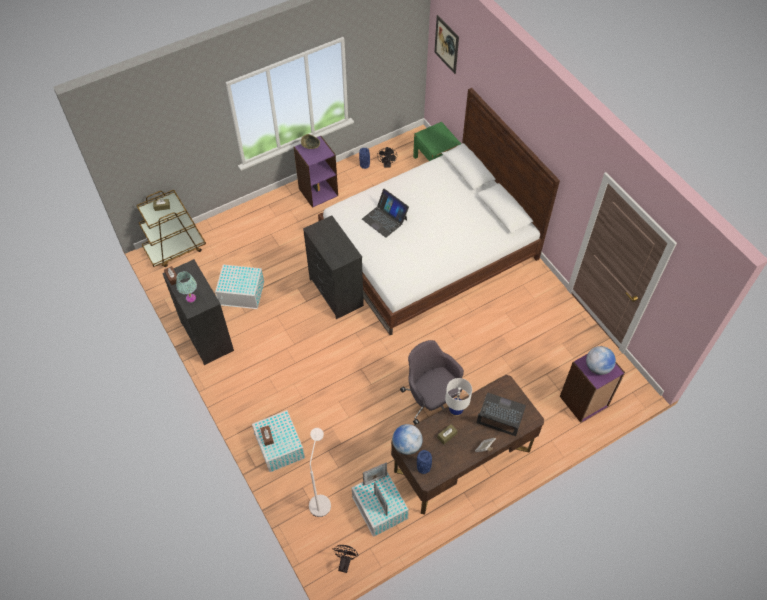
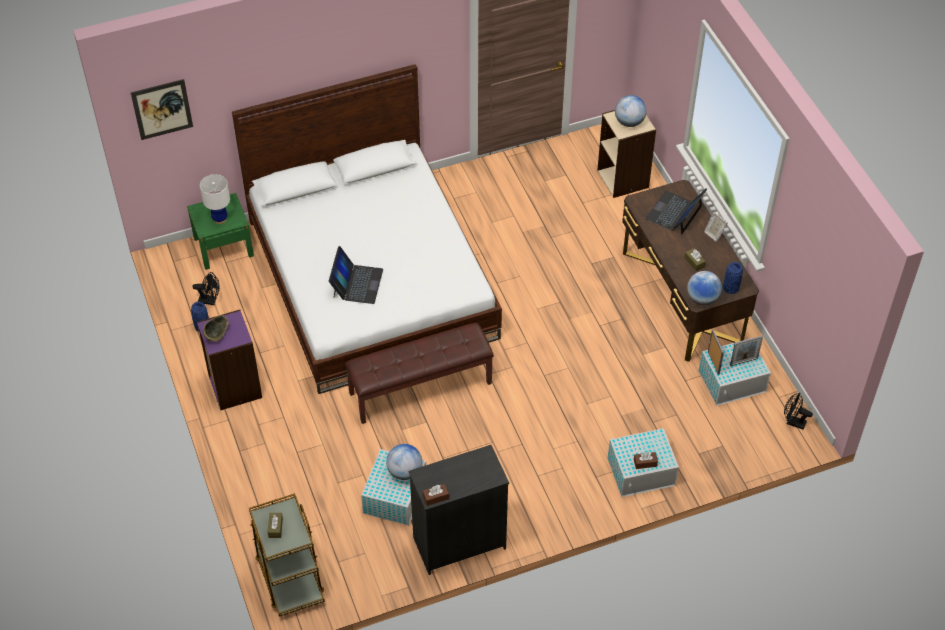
camera: 80 degrees left, 5 degrees down
(190, 298) = (475, 477): turquoise table lamp -> none
(243, 285) = (404, 471): none -> globe
(321, 500) = (716, 436): white floor lamp -> none
(335, 293) = (420, 387): black dresser -> brown bench
(385, 219) = (357, 283): laptop -> laptop turned 45 degrees counterclockwise
(431, 399) = (599, 312): grey office chair -> none
(455, 410) = (664, 250): white table lamp -> white table lamp (220, 219)
(584, 402) = (623, 179): purple bookcase -> beige bookcase

